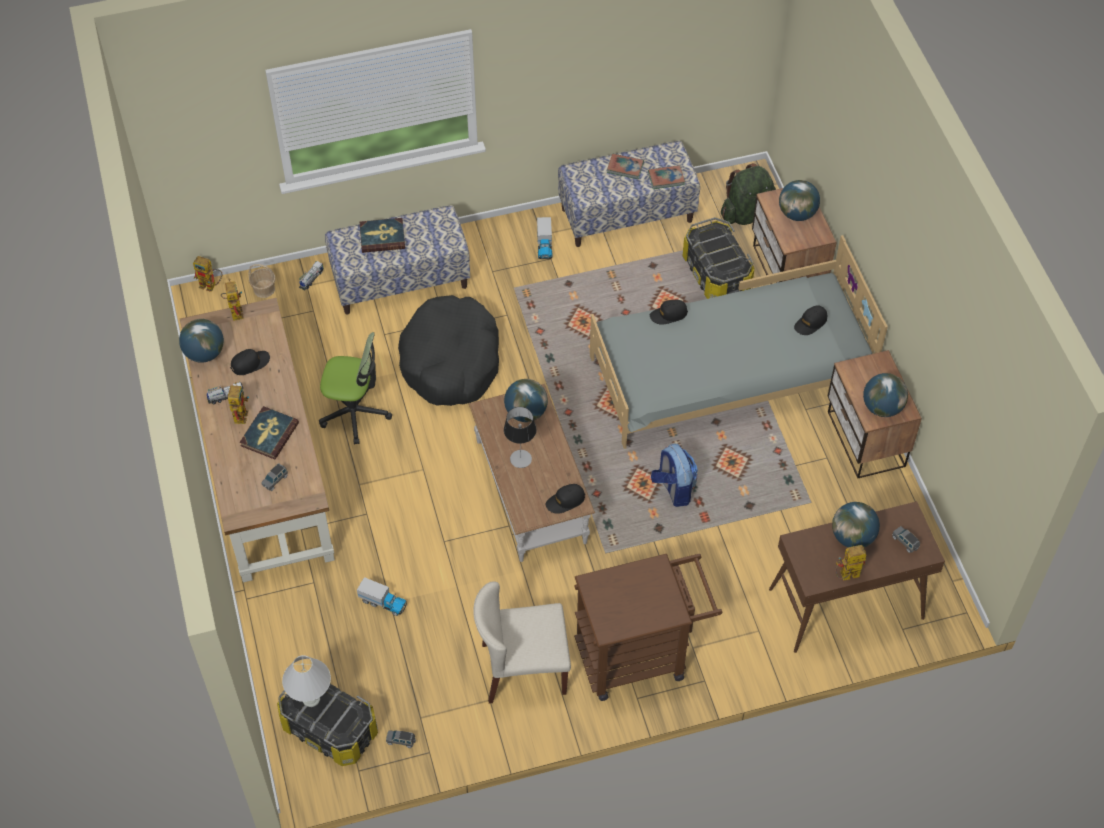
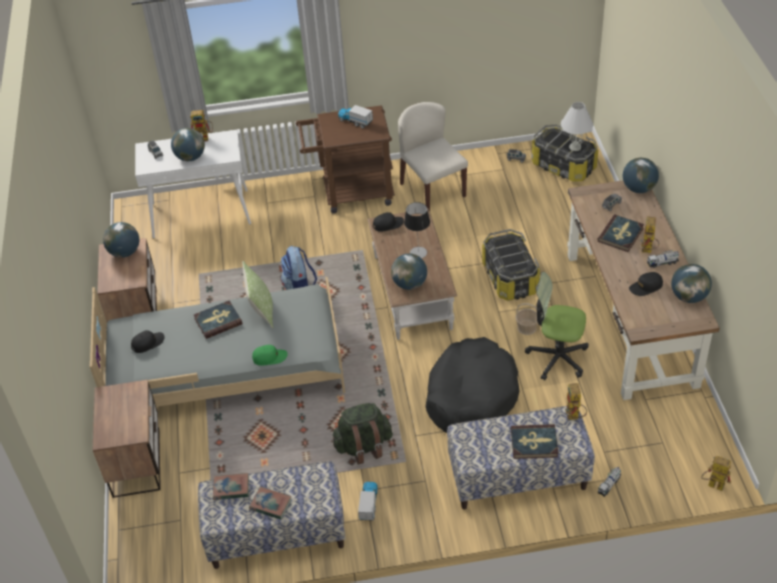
camera: 170 degrees left, 10 degrees down
(235, 311) = (668, 331): toy robot -> toy robot (574, 416)
(264, 289) = (656, 477): basket -> basket (527, 328)
(383, 602) = (529, 229): toy truck -> toy truck (355, 121)
(523, 669) = (432, 189): beige chair -> beige chair turned 120 degrees counterclockwise
(668, 315) = (269, 357): black cap -> green cap
(694, 371) = (261, 310): none -> pillow
(717, 274) = (206, 462): storage box -> storage box (509, 278)
(741, 354) = (218, 321): none -> book
(748, 213) = (152, 526): green backpack -> green backpack (363, 446)
(797, 213) = (118, 417): globe -> globe (638, 189)
(845, 605) = (201, 214): brown console table -> white console table

